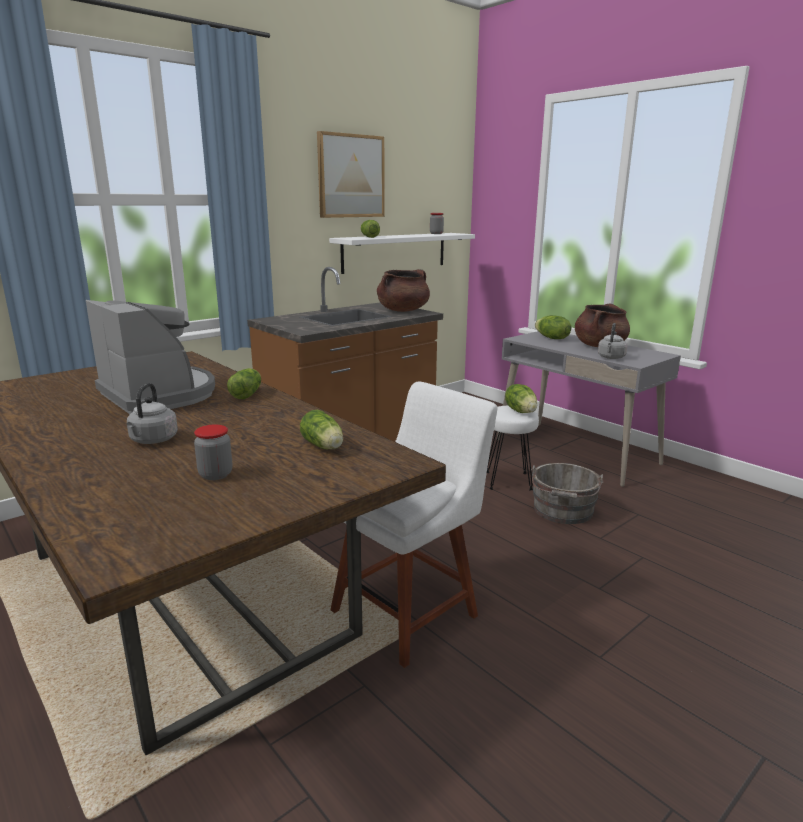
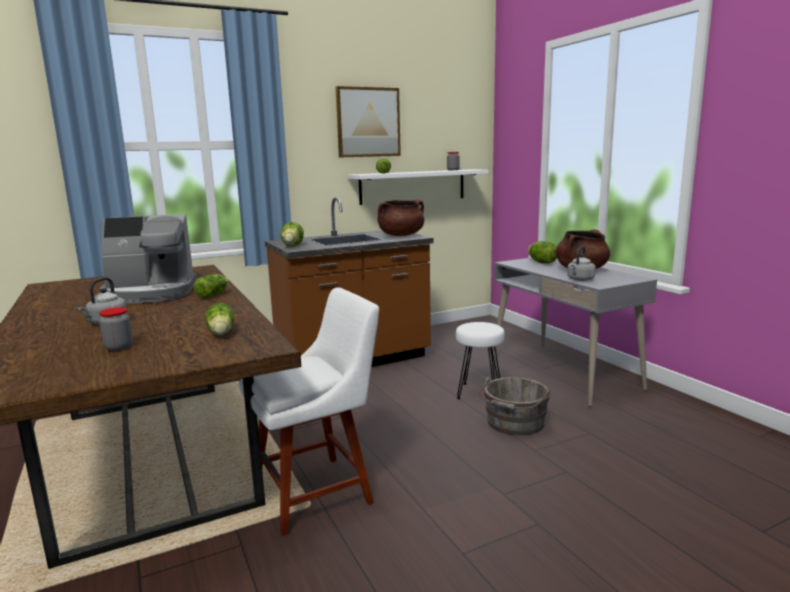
camera: 15 degrees right, 5 degrees down
(159, 395) = (151, 293): coffee machine -> coffee machine turned 105 degrees clockwise
(521, 411) = (488, 327): lettuce -> lettuce (293, 245)

